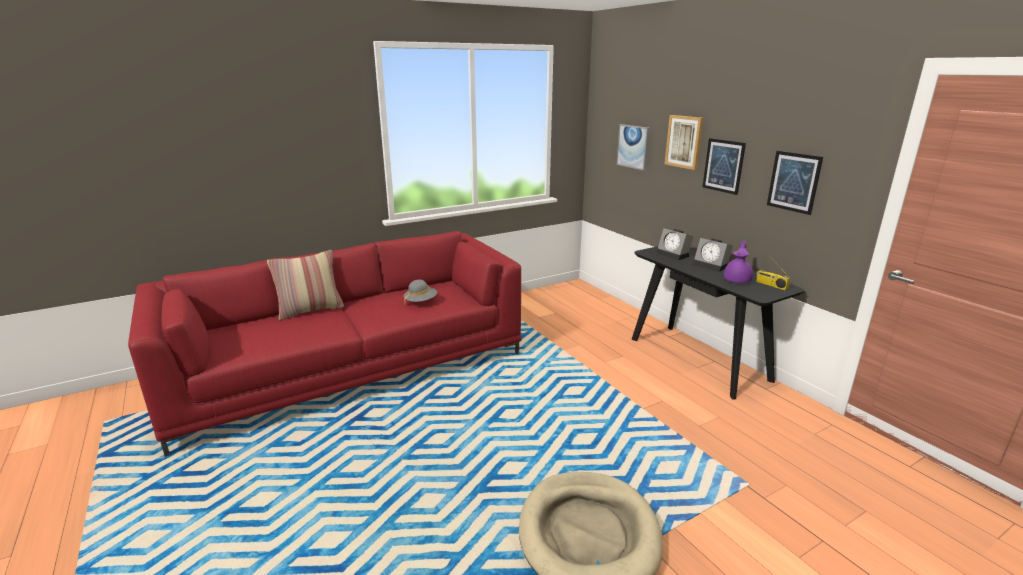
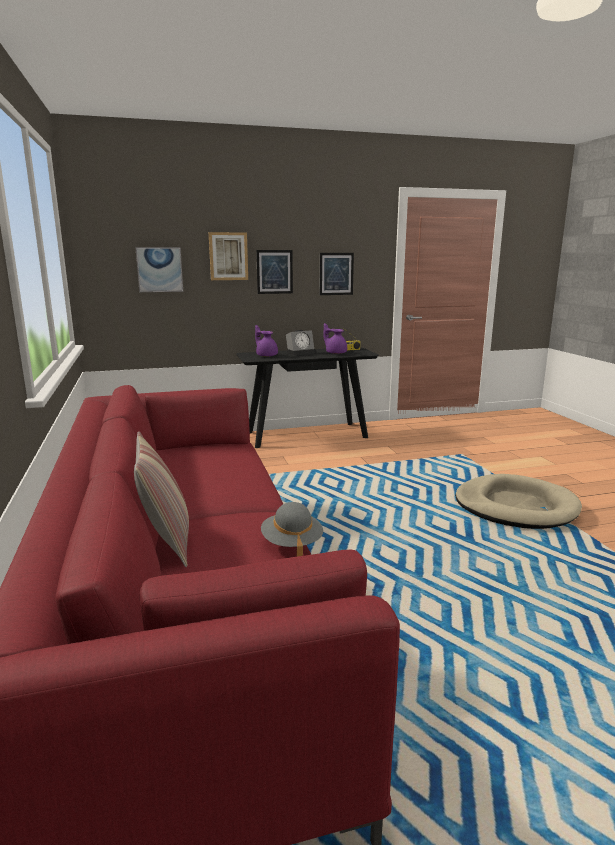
camera: 75 degrees left, 5 degrees down
(421, 301) = (215, 466): grey hat -> grey hat (291, 543)
(674, 255) = (266, 355): alarm clock -> purple teapot

